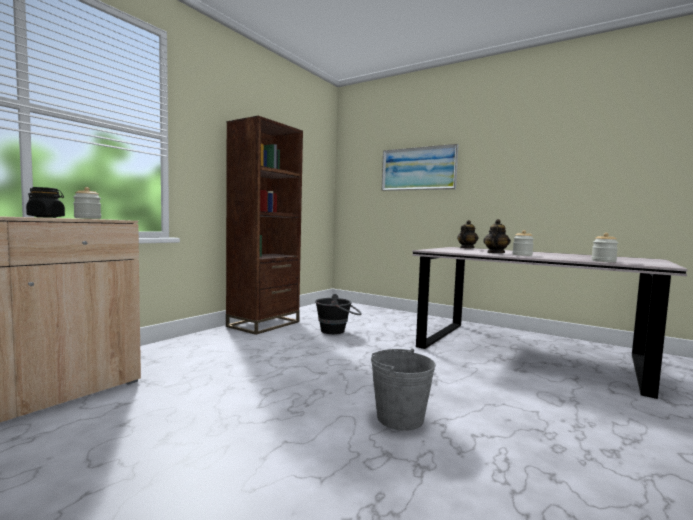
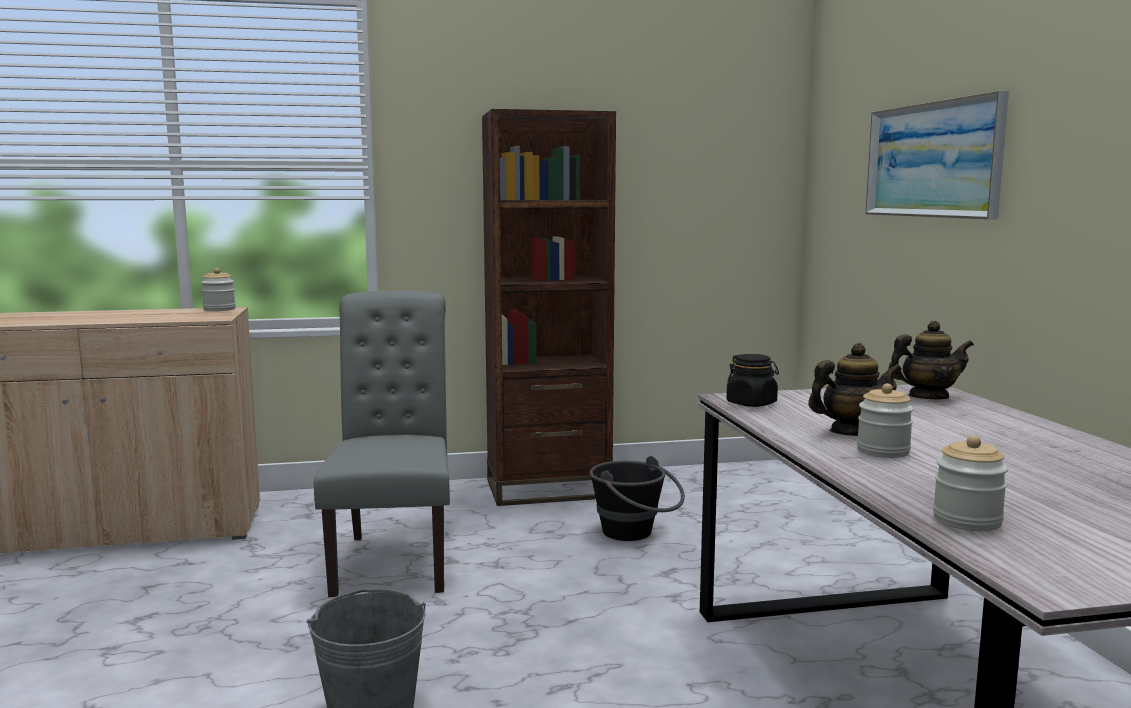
camera: 45 degrees right, 5 degrees up
(46, 217) = (164, 312): black jar -> black jar (751, 403)
(257, 364) = (395, 558): none -> grey chair

